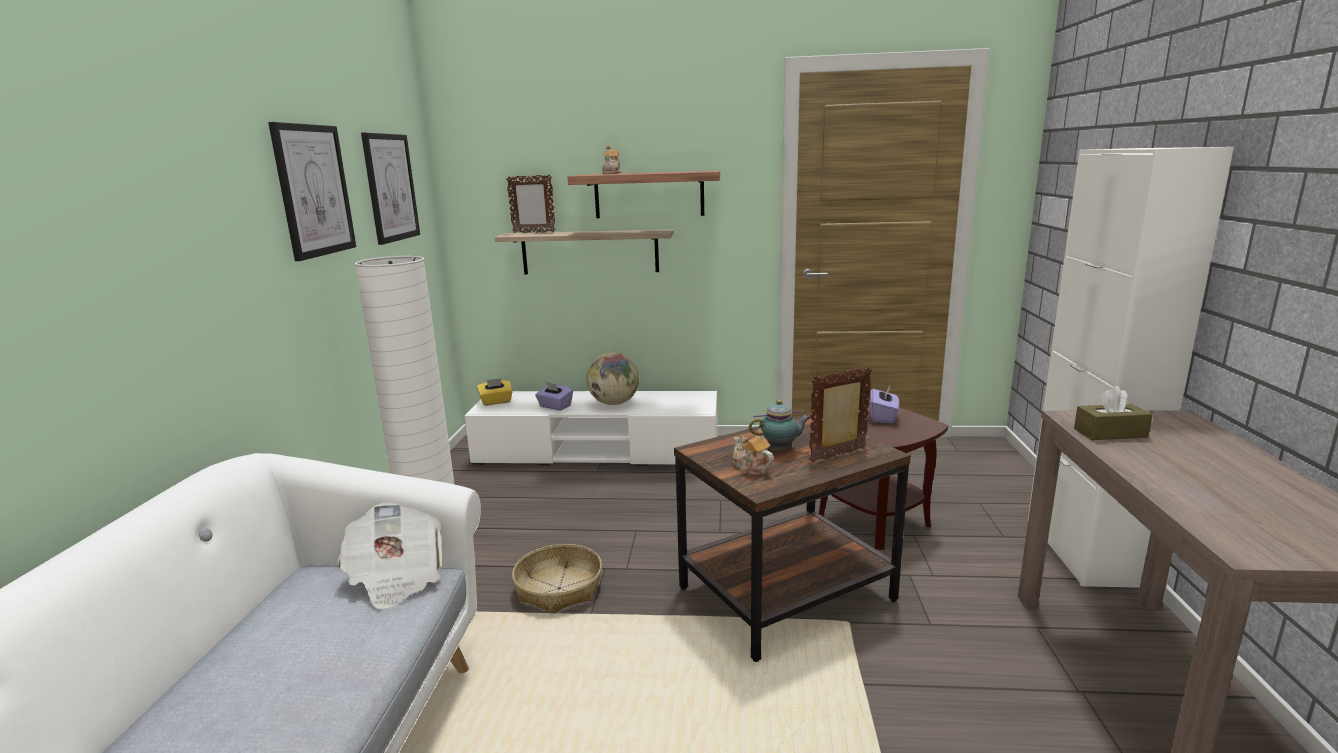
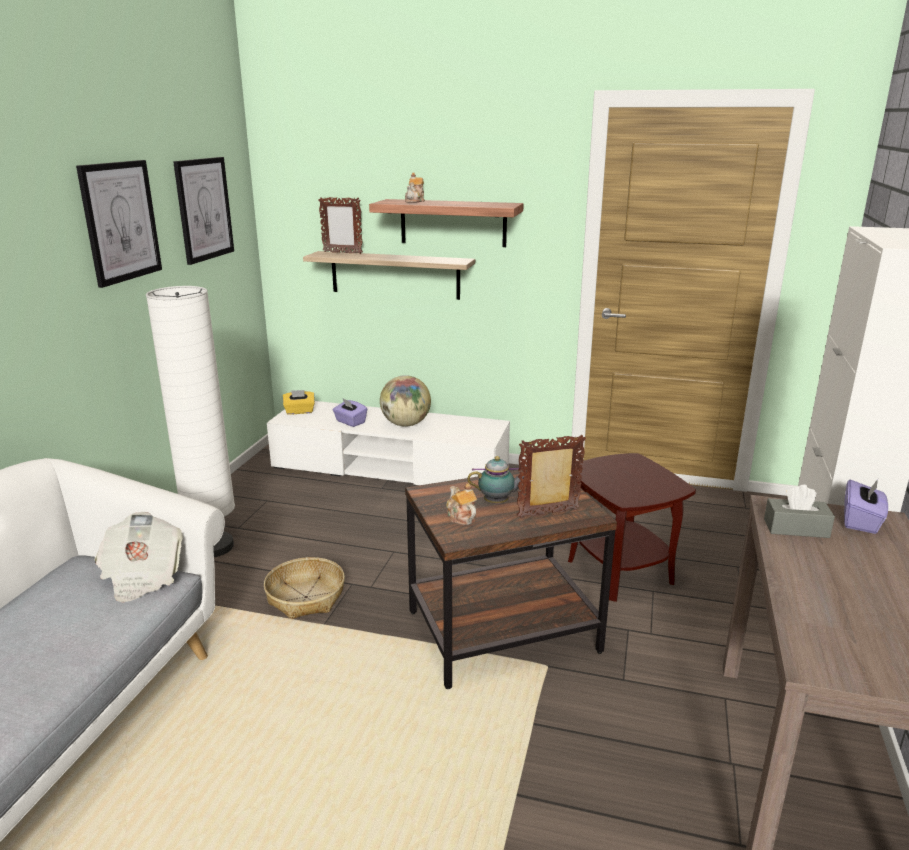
camera: 10 degrees right, 5 degrees up
(883, 417) = (636, 473): purple tissue box -> purple tissue box (861, 521)
(1110, 433) = (796, 528): brown tissue box -> grey tissue box

